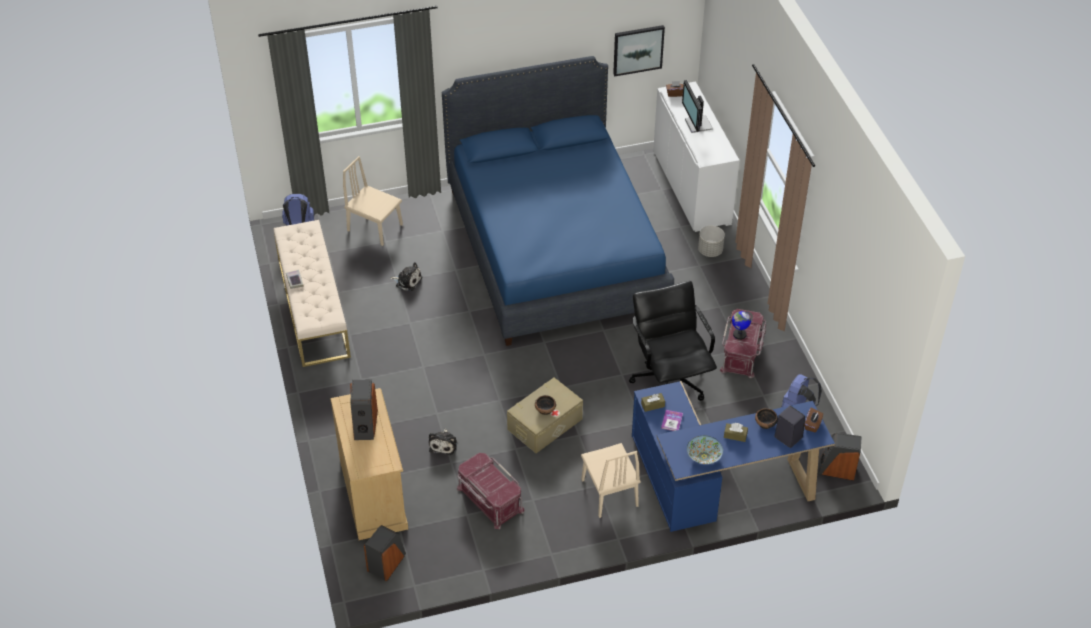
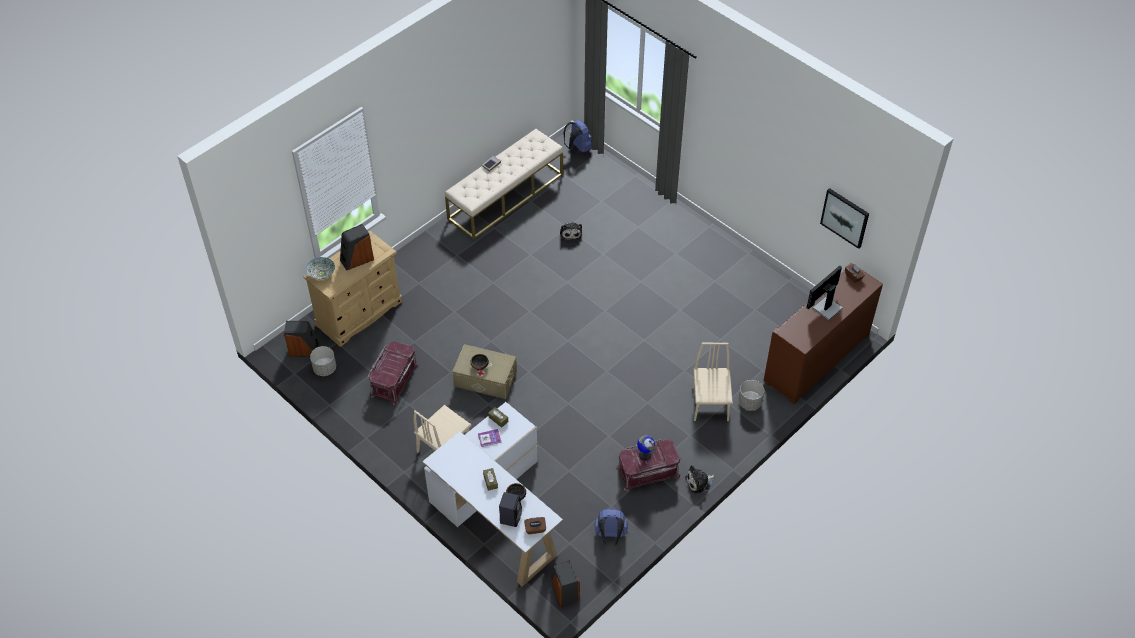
camera: 60 degrees right, 5 degrees up
(375, 227) = (610, 188): beige chair -> beige chair (710, 404)
(429, 554) = (325, 368): none -> grey planter
(444, 444) = (427, 329): plush toy -> plush toy (699, 482)
(555, 249) = (672, 302): blue bed -> none
(669, 381) = (582, 437): black office chair -> none
(691, 187) = (816, 358): white cabinet -> brown cabinet
(703, 456) = (456, 469): bowl -> bowl (321, 273)
(715, 483) = (496, 511): blue desk -> white desk

